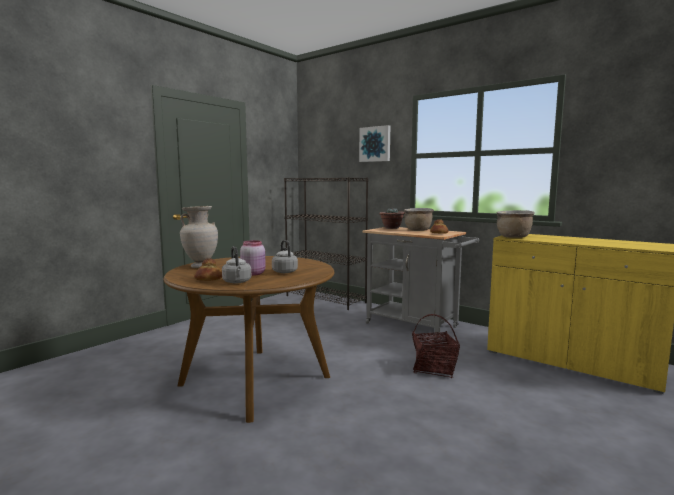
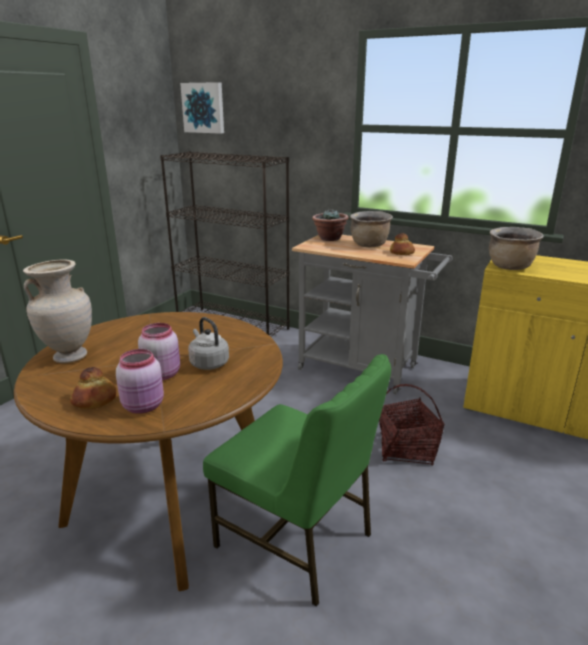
camera: 10 degrees left, 15 degrees up
(237, 282) = (144, 406): grey kettle -> pink jar
(335, 406) = (296, 540): none -> green chair
(375, 144) = (299, 105): picture -> picture (204, 108)

